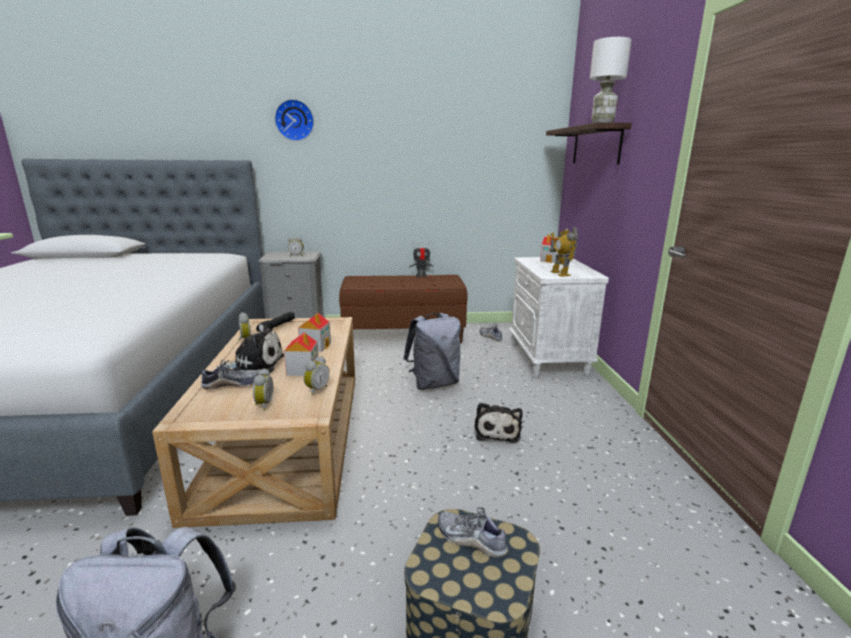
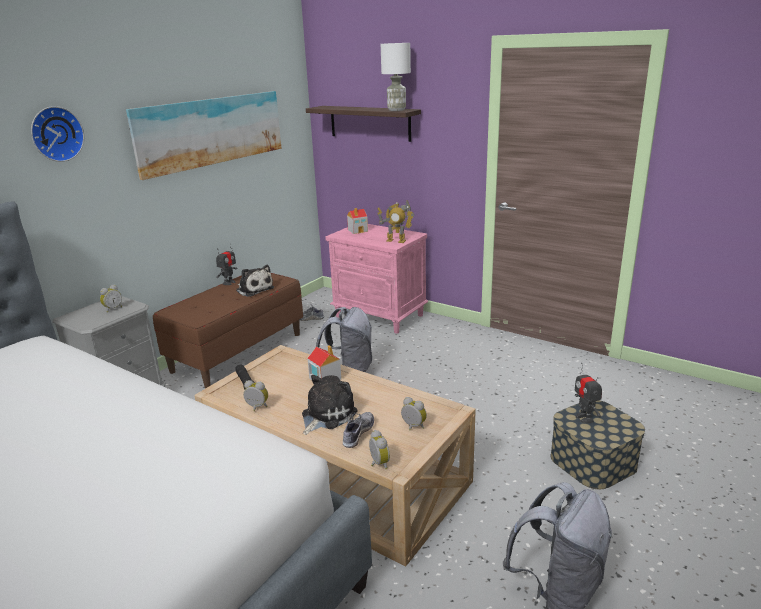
camera: 50 degrees left, 5 degrees up
(303, 369) = (368, 396): toy house -> none
(316, 390) = (415, 399): alarm clock -> alarm clock (378, 464)
(435, 139) = (210, 131): none -> picture
(470, 539) = (584, 418): shoe -> toy robot
(497, 431) = (445, 379): plush toy -> plush toy (254, 289)
(548, 358) = (380, 316): white nightstand -> pink nightstand

